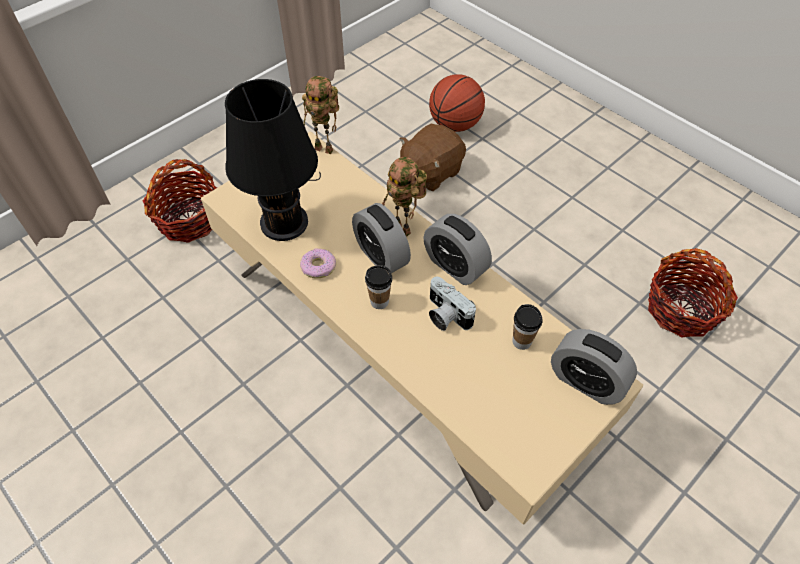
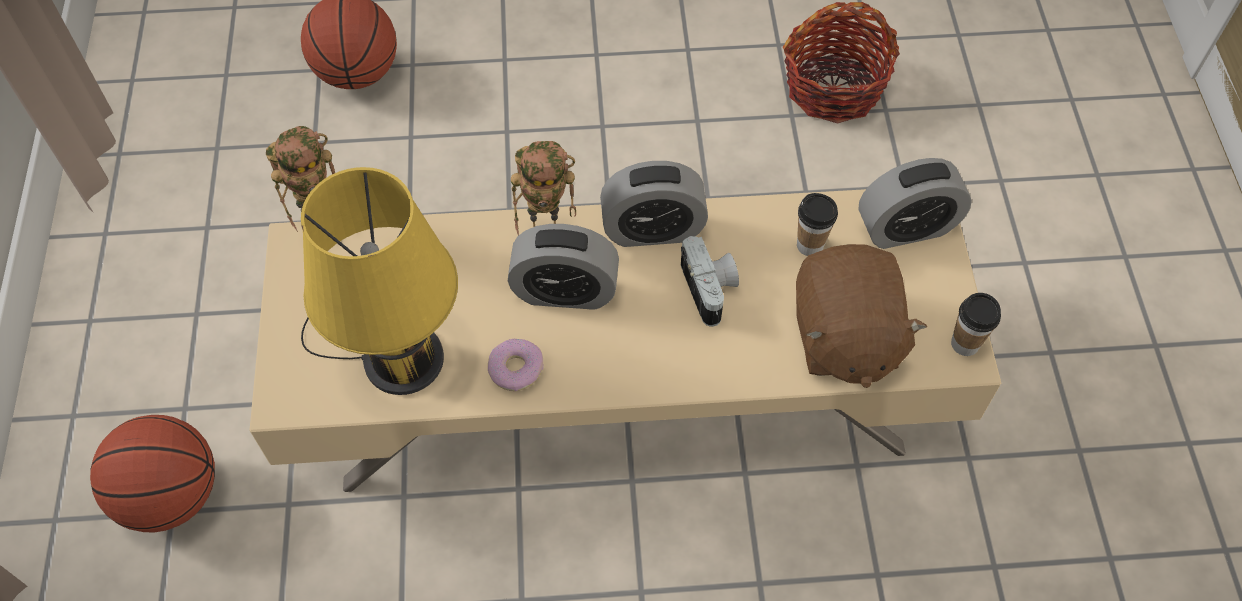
camera: 50 degrees left, 5 degrees up
(189, 219) = (171, 495): basket -> basketball
(284, 218) = (395, 354): black table lamp -> yellow table lamp
(379, 301) = (630, 341): cup -> cup (965, 344)
(430, 172) = (405, 157): brown plush toy -> brown plush toy (844, 337)
(445, 315) = (711, 290): camera -> camera turned 105 degrees counterclockwise

